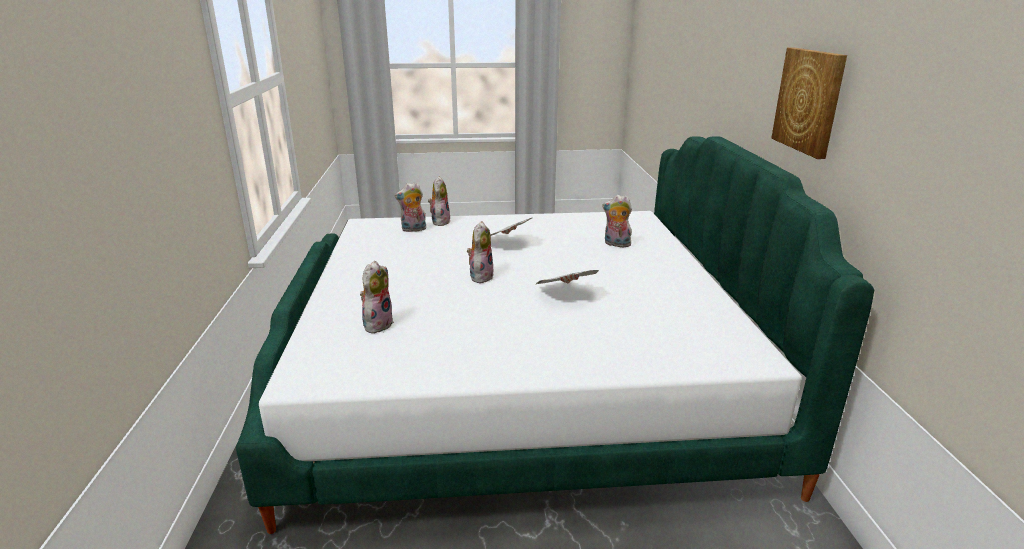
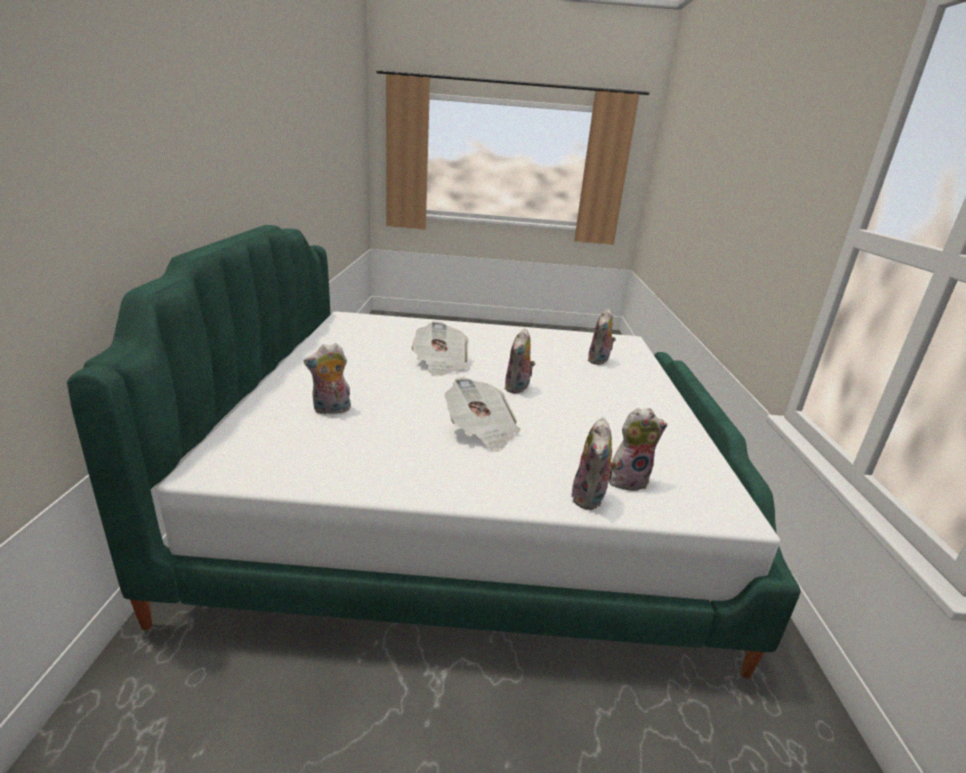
camera: 175 degrees left, 0 degrees up
(616, 244) = (331, 410): plush toy -> plush toy turned 135 degrees clockwise
(809, 101) = (234, 162): picture -> none

